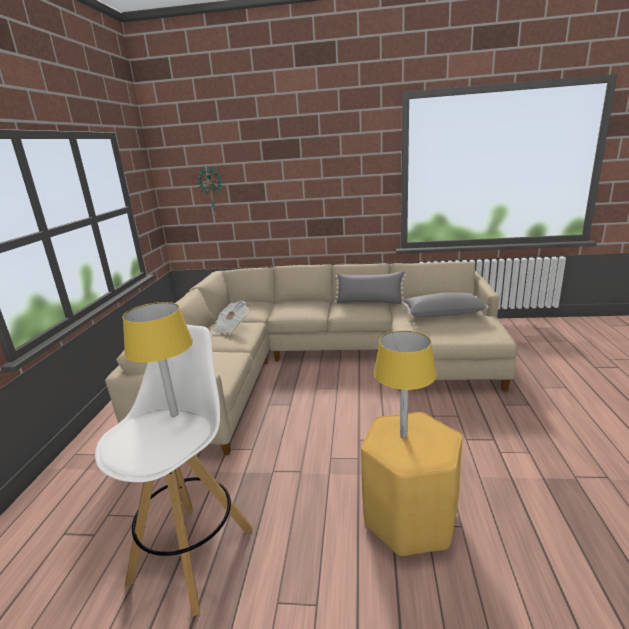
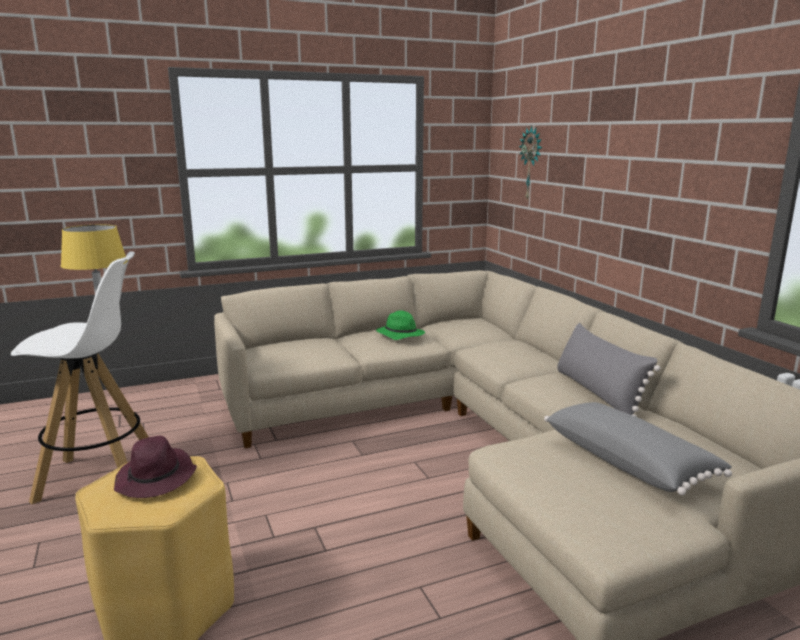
camera: 60 degrees right, 5 degrees down
(231, 327) = (399, 335): newspaper -> green hat
(404, 435) = (156, 479): yellow table lamp -> purple hat

